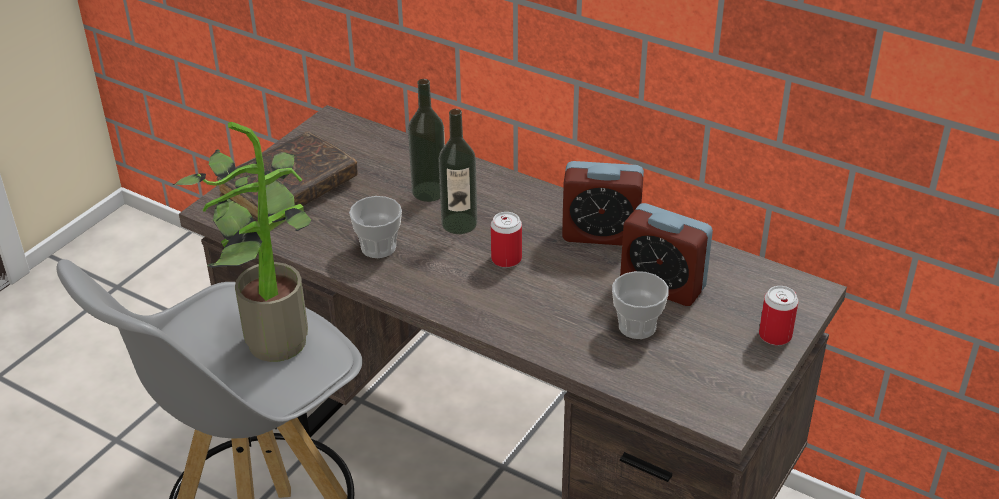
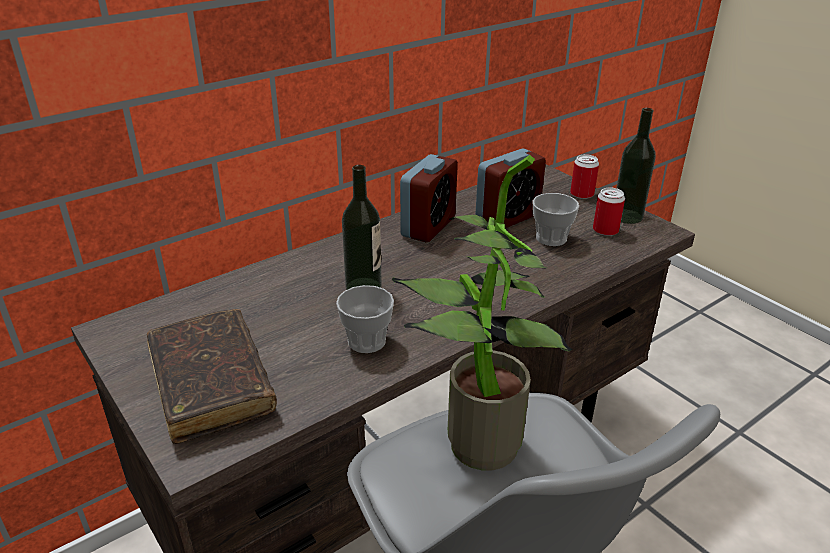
camera: 70 degrees left, 5 degrees down
(429, 191) = (299, 293): bottle -> bottle (627, 216)
(506, 259) = (433, 275): can -> can (605, 230)

